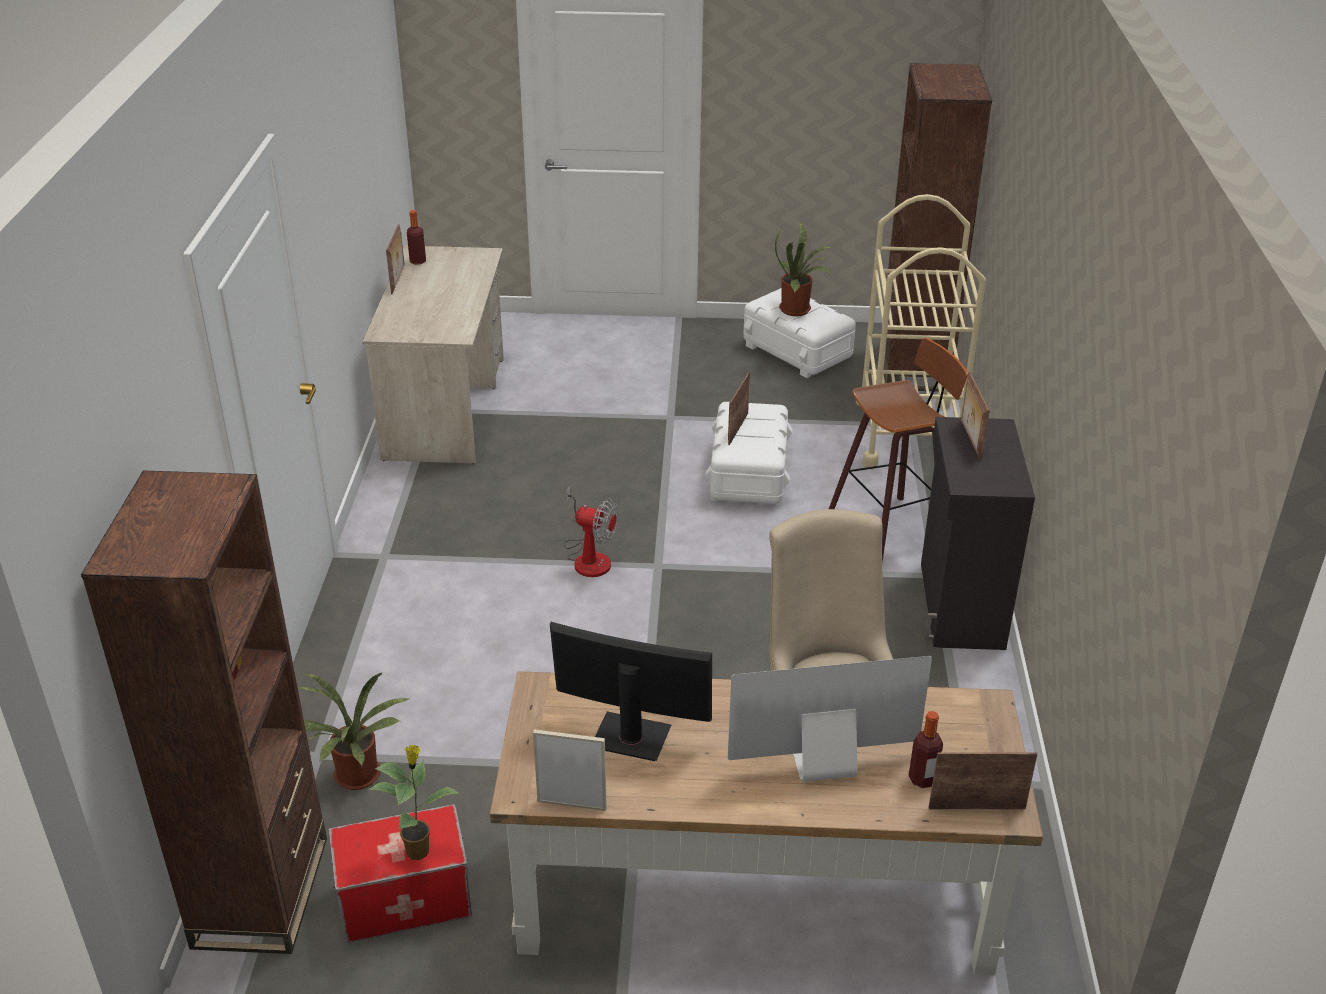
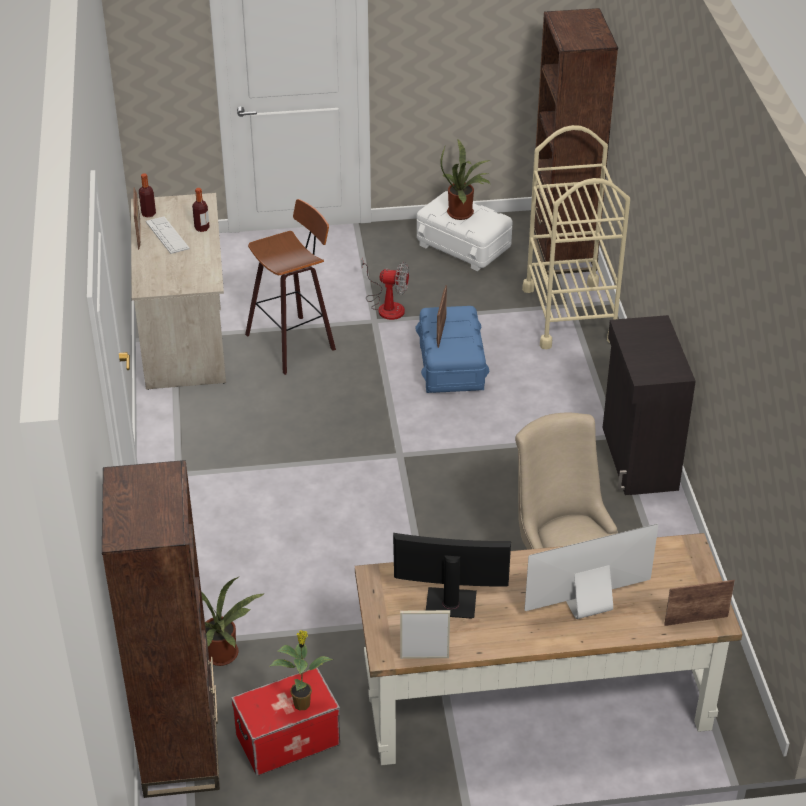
camera: 10 degrees left, 5 degrees up
(430, 284) = (167, 235): none -> keyboard
(589, 557) = (343, 454): fan -> fan (386, 306)
(749, 474) = (452, 366): white storage box -> blue storage box
(891, 528) = (573, 399): stool -> stool (293, 342)
(922, 779) = (656, 605): bottle -> bottle (202, 228)
(969, 440) = (639, 337): picture frame -> none

